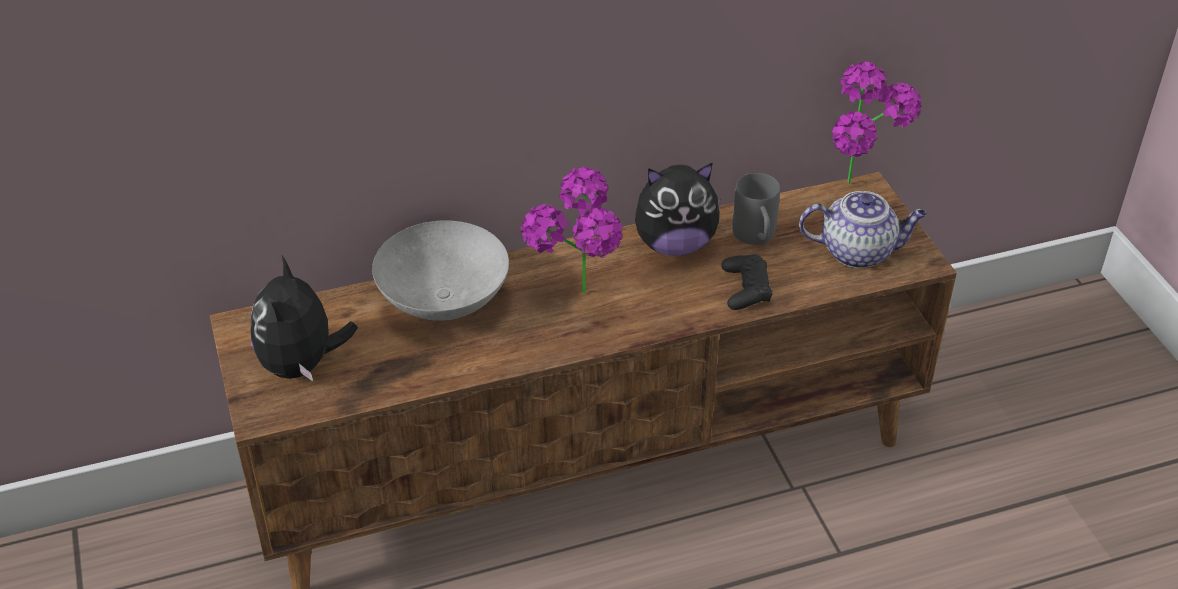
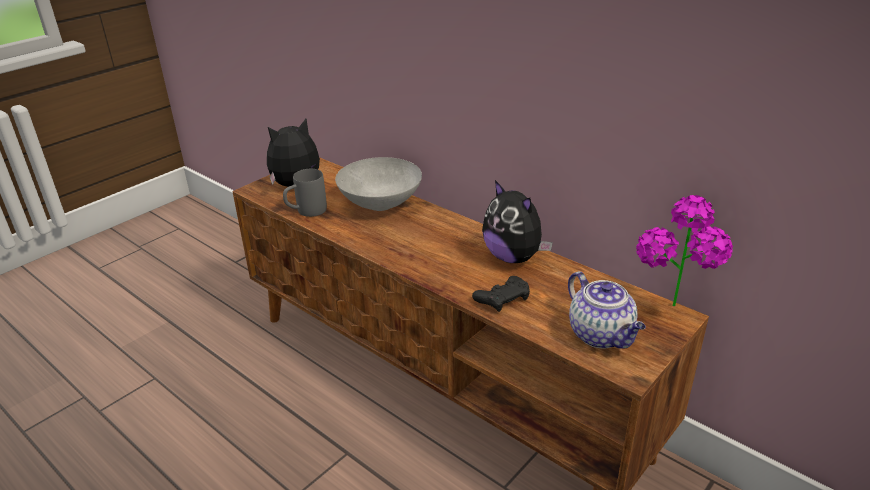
camera: 60 degrees right, 10 degrees down
(577, 305) = (420, 243): potted plant -> none
(756, 238) = (559, 285): grey mug -> grey mug (306, 212)

